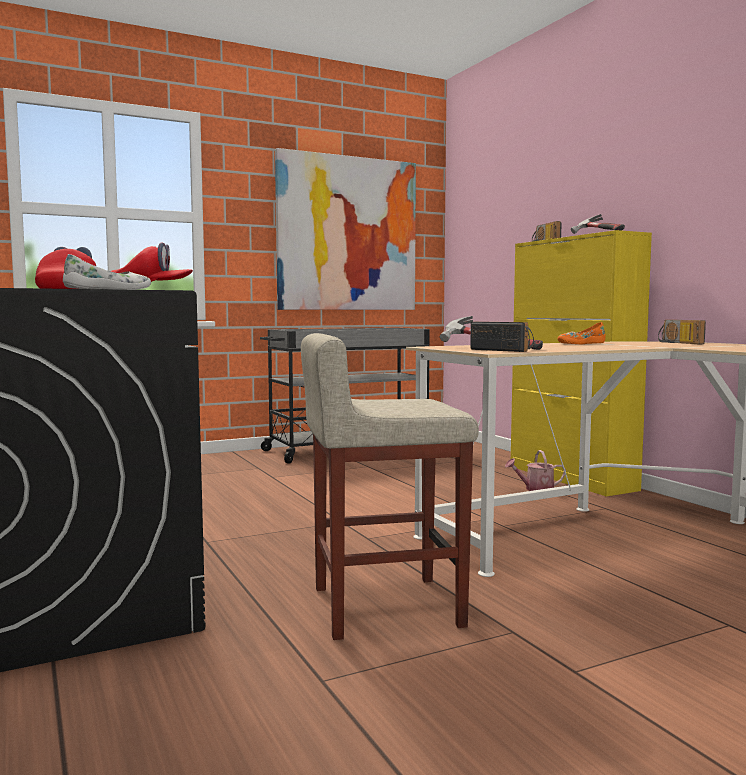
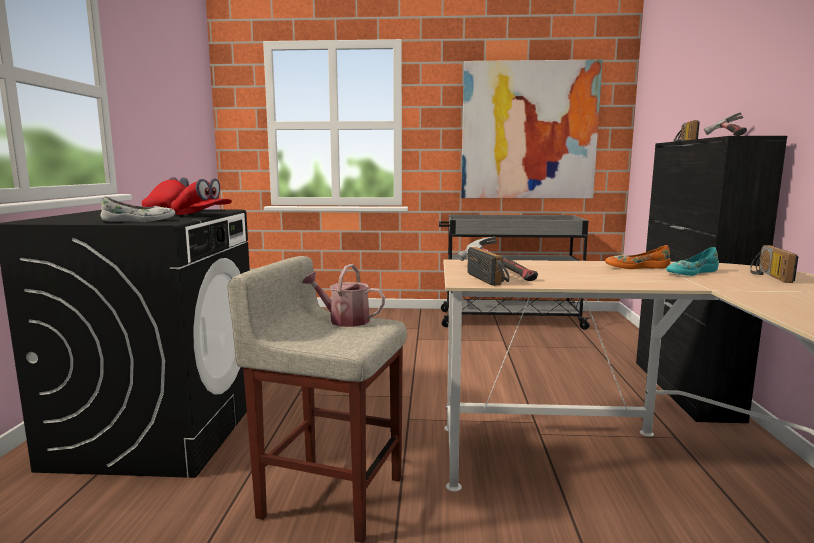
camera: 30 degrees right, 5 degrees up
(535, 489) = (627, 396): watering can -> watering can (344, 320)
(571, 478) = (684, 389): yellow cabinet -> black cabinet
(627, 344) = (690, 272): none -> turquoise shoe

